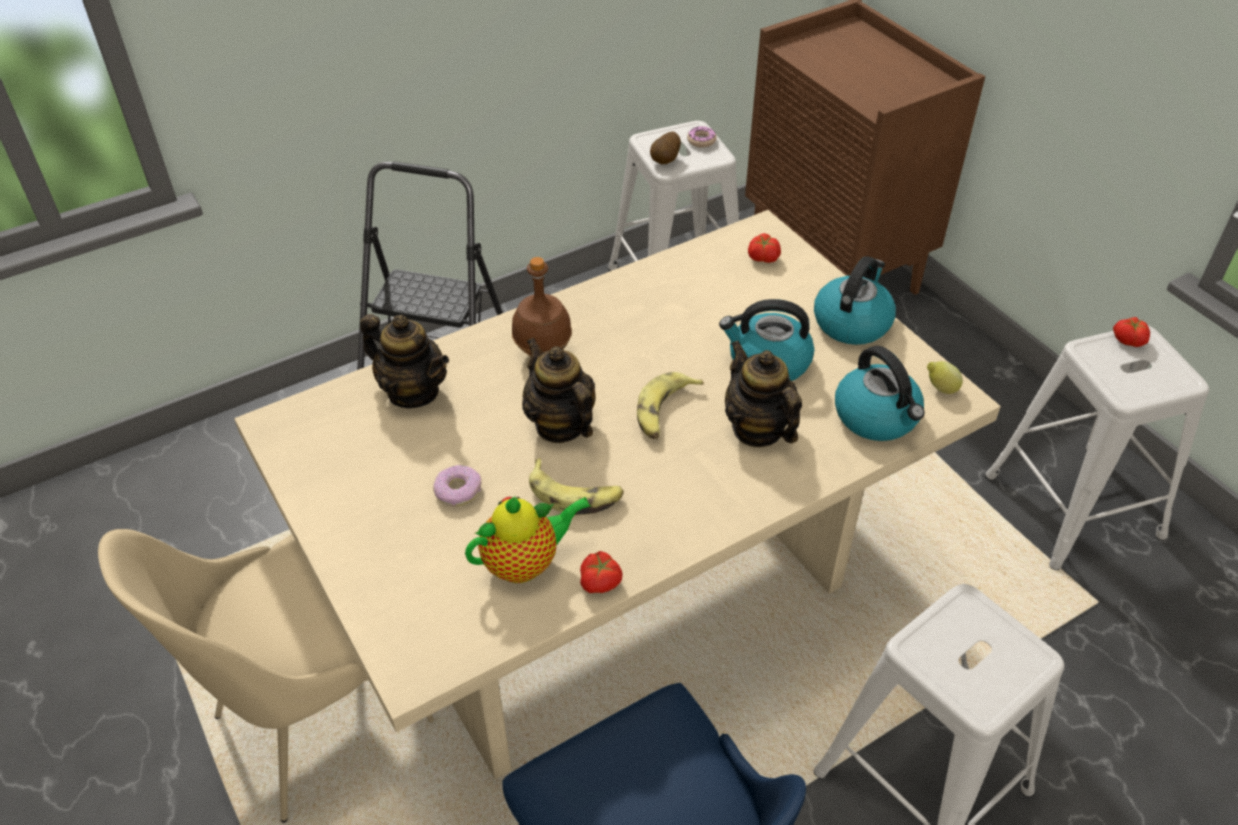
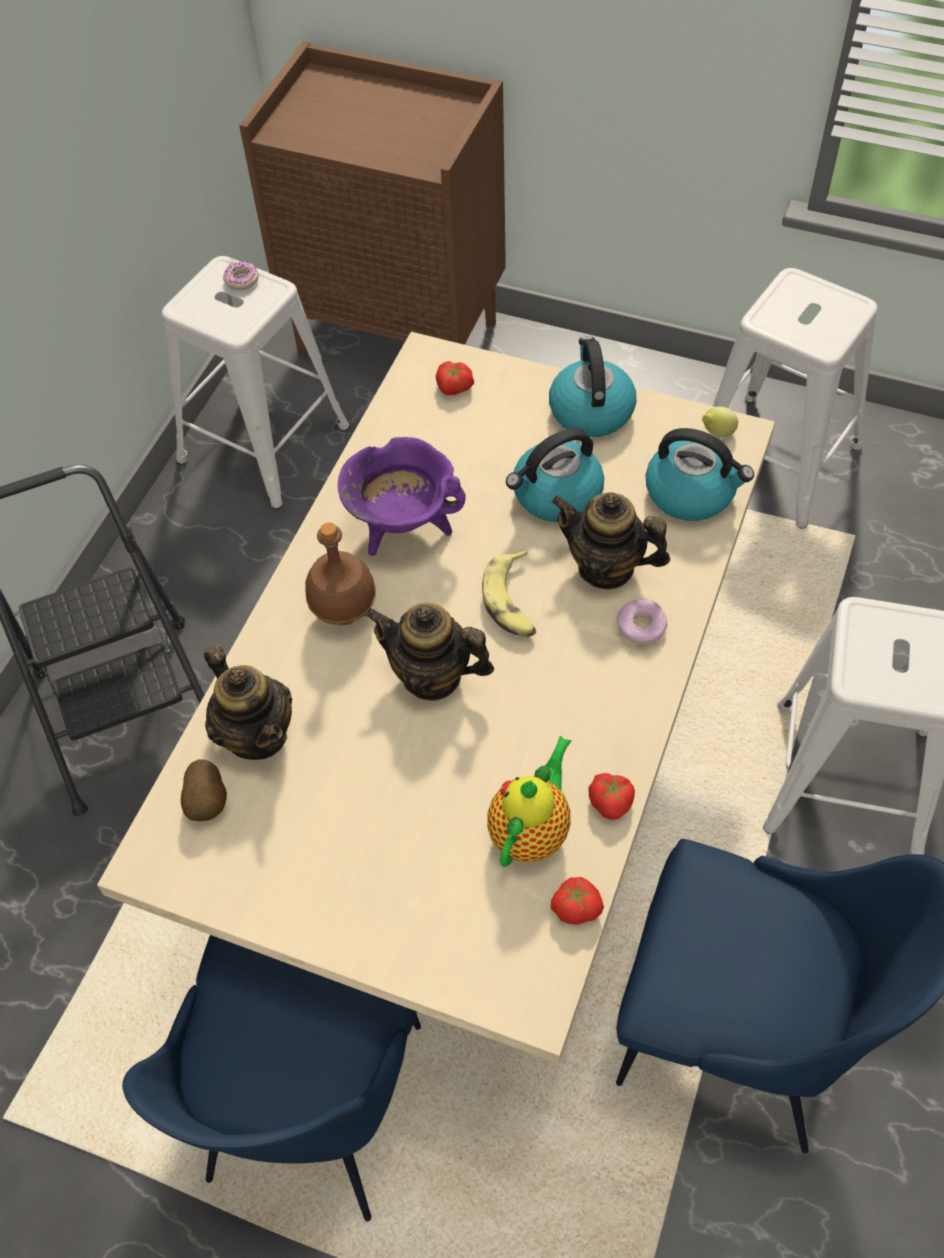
camera: 35 degrees left, 10 degrees up
(323, 721) = (316, 1104): beige chair -> blue chair
(413, 391) = (257, 734): teapot -> teapot turned 60 degrees clockwise
(457, 491) = (403, 805): donut -> donut (641, 627)
(575, 494) = (511, 735): banana -> none
(635, 325) = (403, 529): none -> purple cooking pot
(666, 161) = (226, 322): potato -> potato (208, 802)
(1129, 339) = (786, 290): tomato -> tomato (576, 906)

